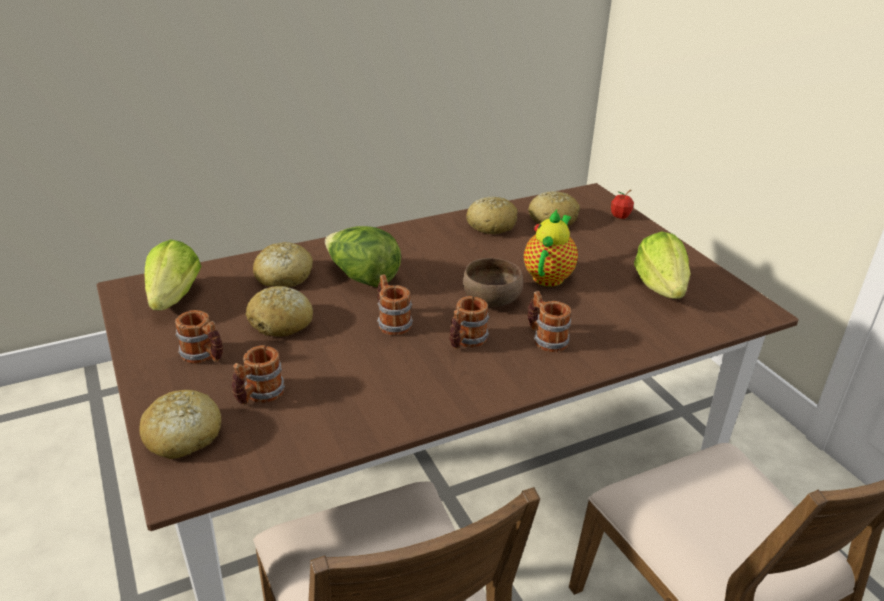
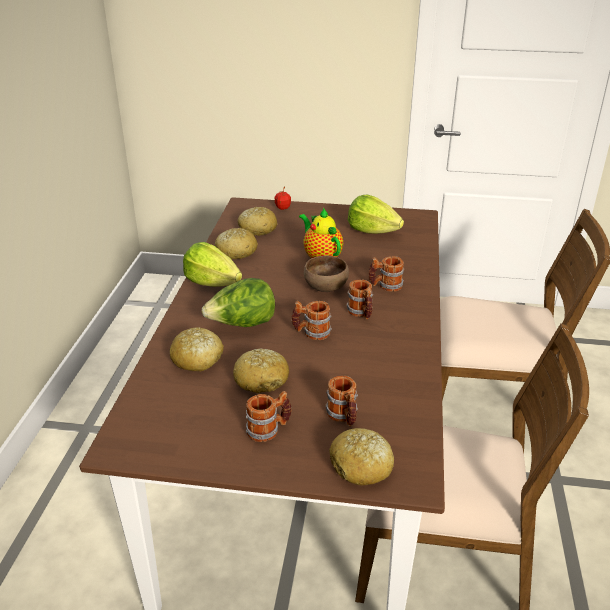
camera: 55 degrees left, 0 degrees up
(173, 298) = (164, 424): lettuce -> lettuce (212, 282)

